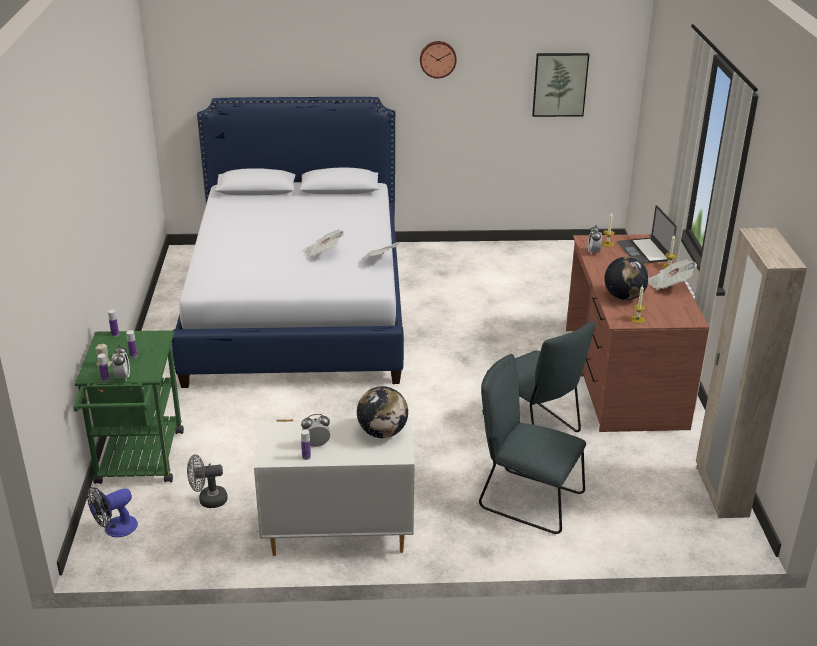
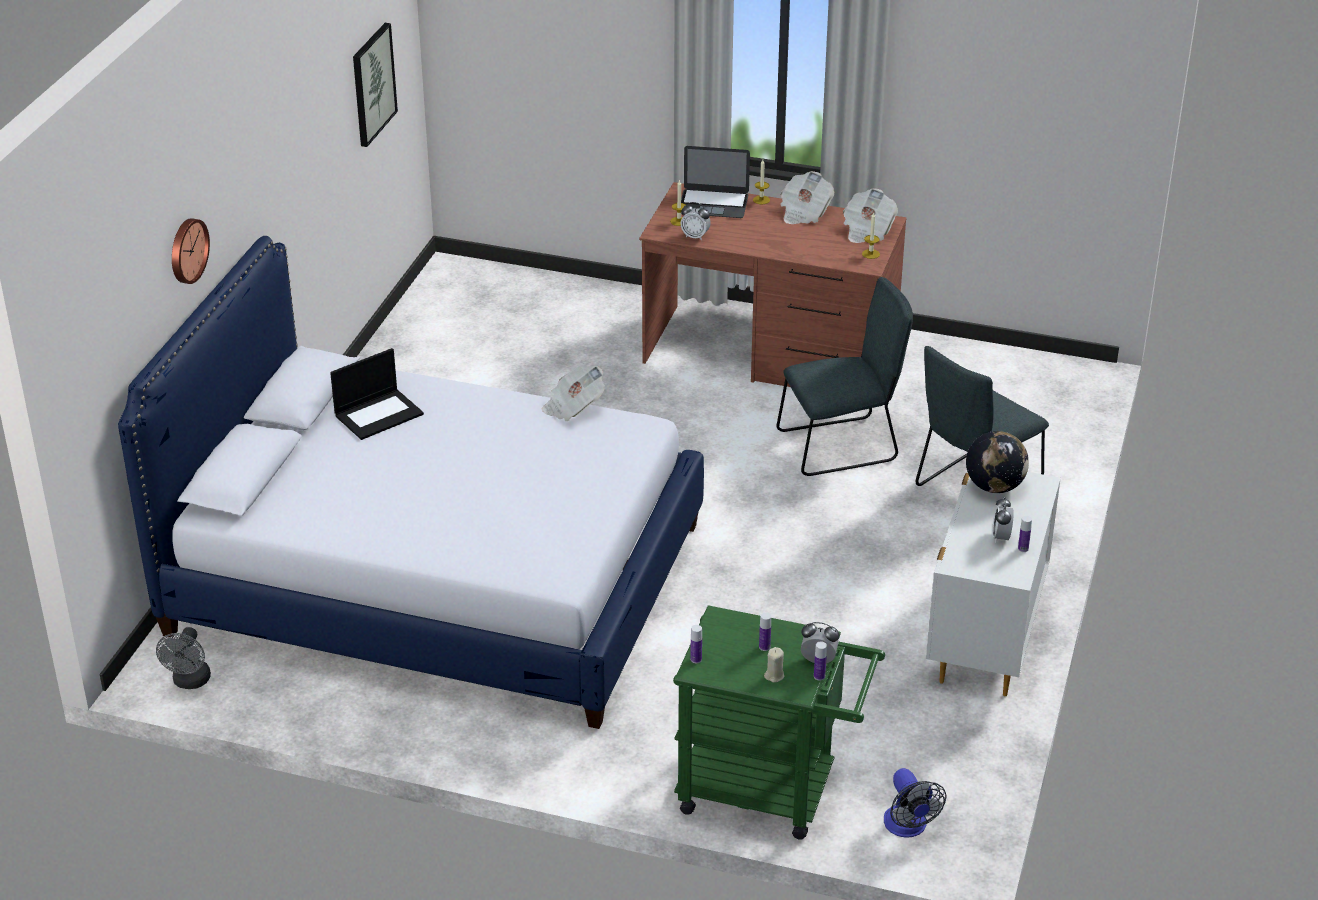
camera: 70 degrees left, 5 degrees up
(208, 500) = (879, 735): grey fan -> grey fan (190, 682)
(323, 253) = (521, 451): newspaper -> newspaper (867, 230)
(336, 209) = (379, 414): none -> laptop
(437, 59) = (288, 134): wall clock -> wall clock (187, 250)
(624, 297) = (816, 247): globe -> none
(720, 492) = (1009, 360): beige wardrobe -> none

